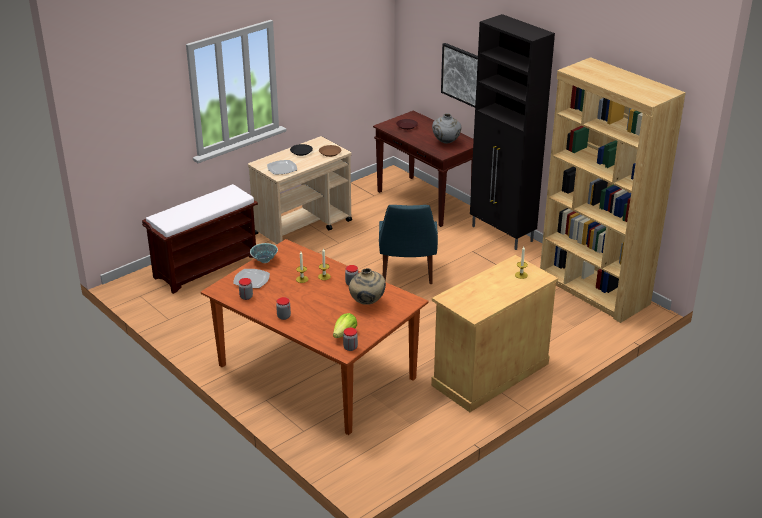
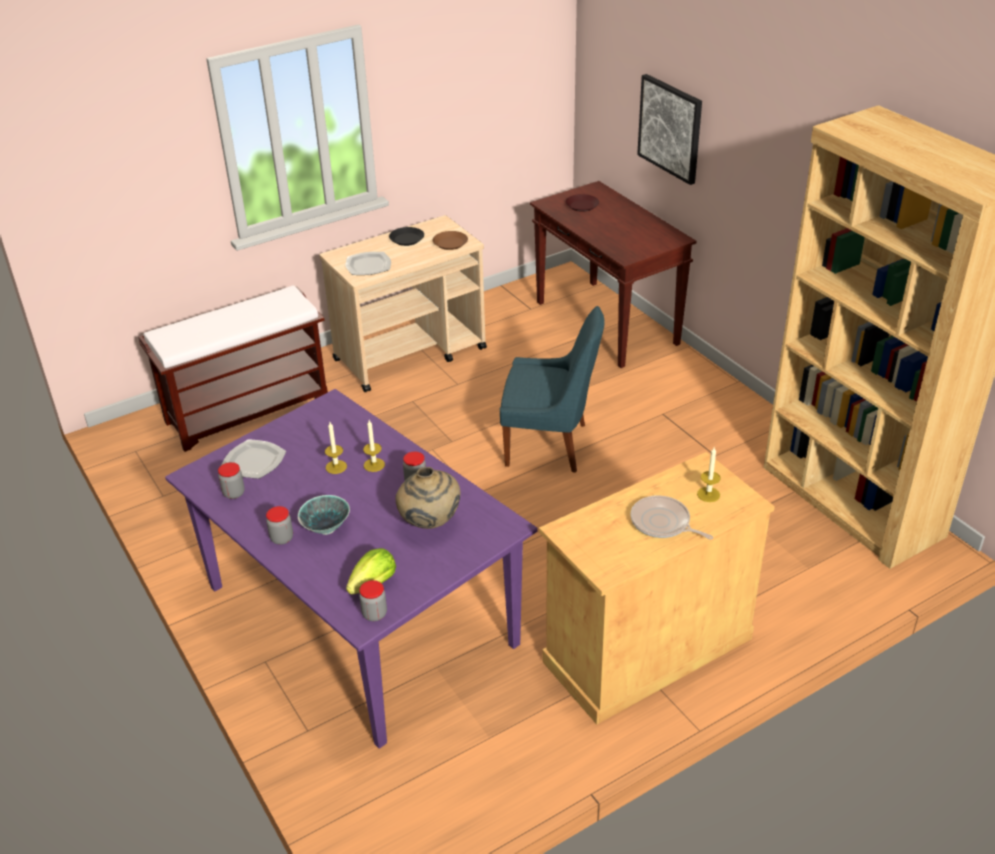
camera: 10 degrees right, 5 degrees up
(264, 260) = (288, 426): bowl -> bowl (326, 528)
(315, 372) = (359, 615): brown dining table -> purple dining table
(407, 273) = (550, 445): blue chair -> blue chair turned 90 degrees counterclockwise
(446, 142) = (637, 236): grey vase -> none
(499, 290) = (662, 523): none -> frying pan
(502, 234) = (716, 388): black cabinet -> none

